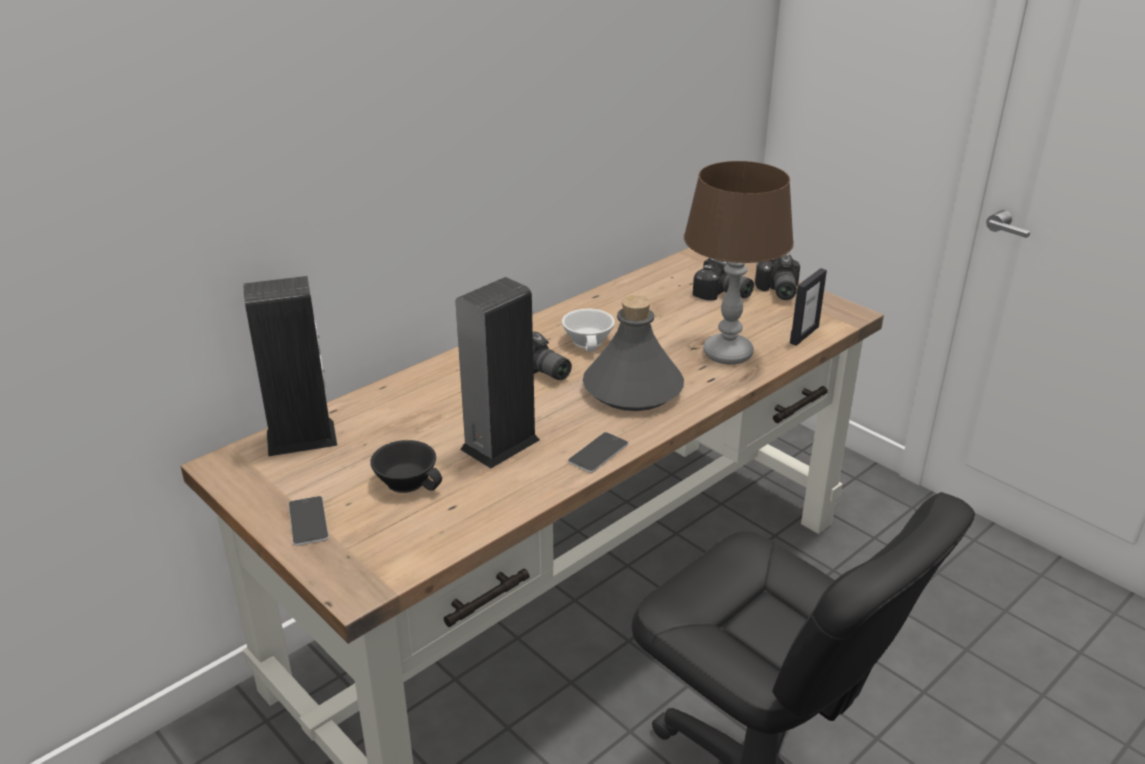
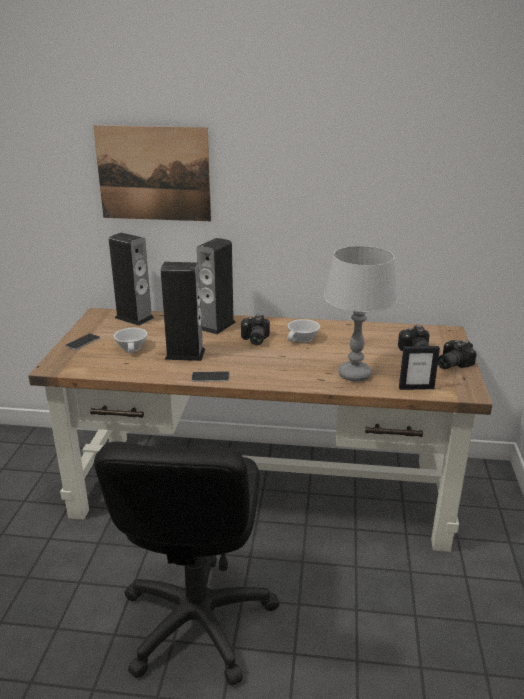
camera: 50 degrees right, 5 degrees down
(274, 146) = (153, 174): none -> picture
(409, 480) = (133, 347): black cup -> white cup
(450, 382) = (217, 325): none -> speaker
(633, 389) = (277, 364): grey bottle -> none
(728, 354) = (355, 375): brown table lamp -> grey table lamp

